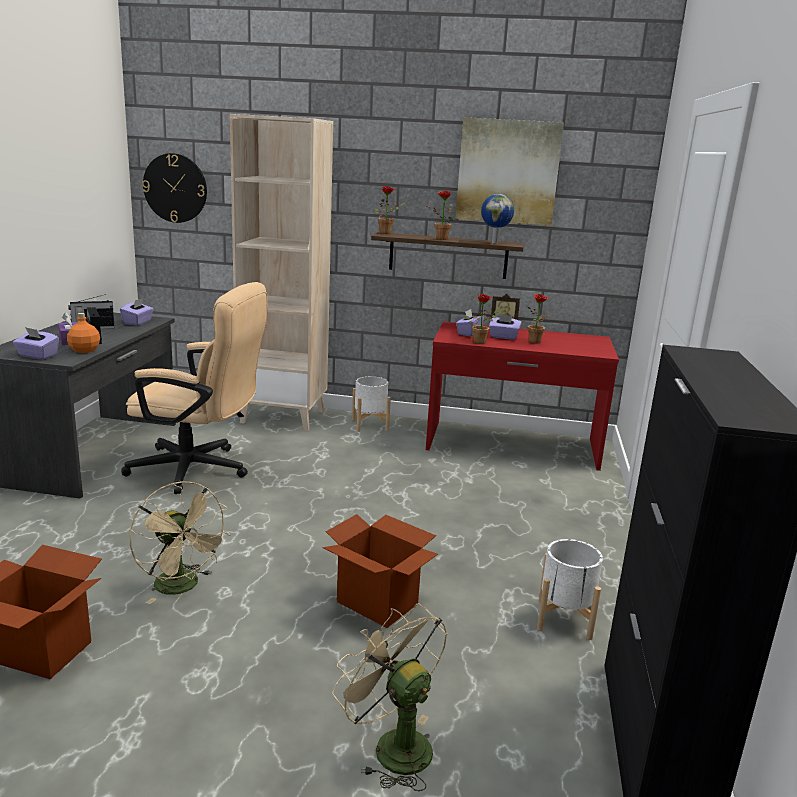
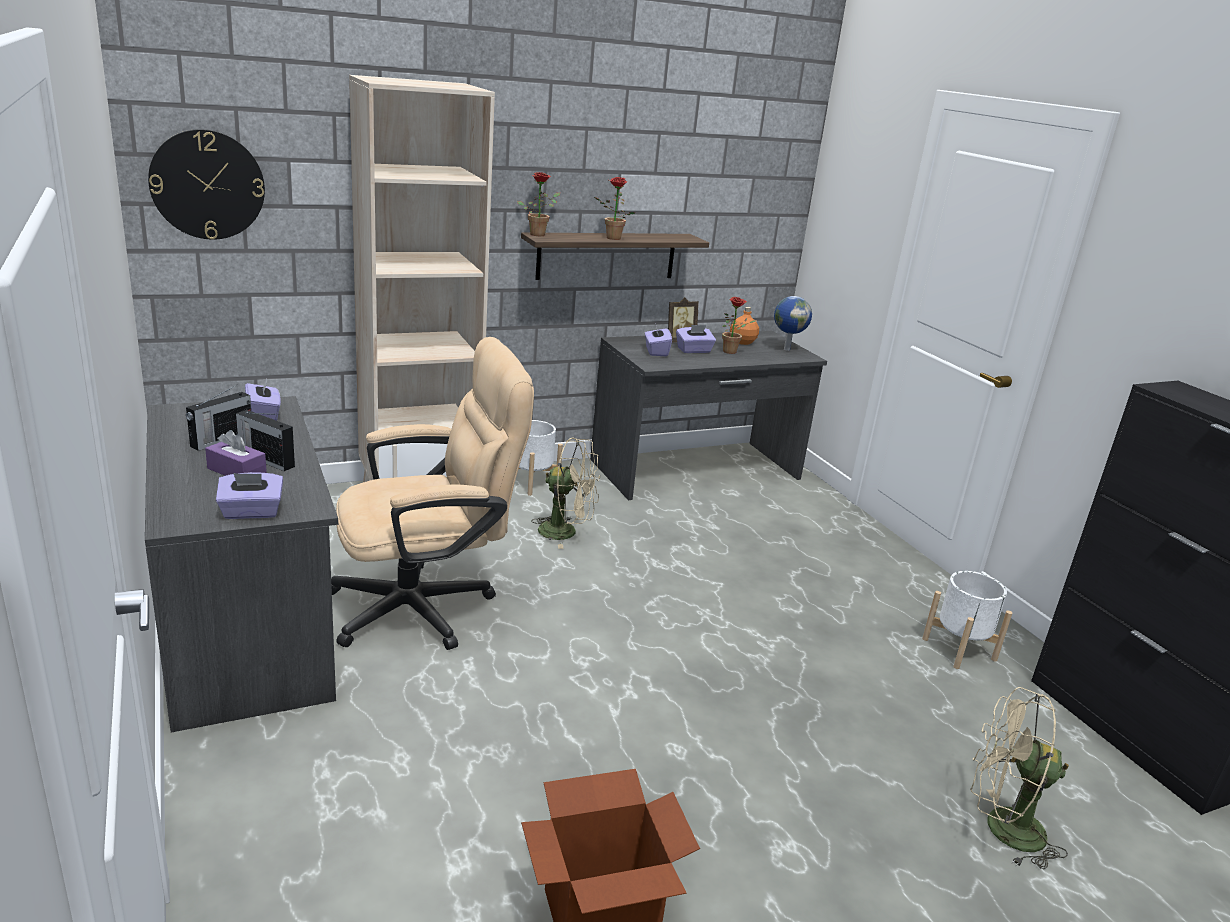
camera: 35 degrees left, 5 degrees up
(84, 350) = (296, 485): orange bottle -> orange bottle (742, 342)
(182, 587) = (629, 764): beige fan -> beige fan (566, 532)
(378, 603) = (817, 697): cardboard box -> none
(481, 342) = (688, 362): potted plant -> none
(494, 243) = (672, 238): globe -> globe (786, 349)
(508, 171) = (676, 149): picture -> none
(512, 445) = (696, 470): red desk -> grey desk

